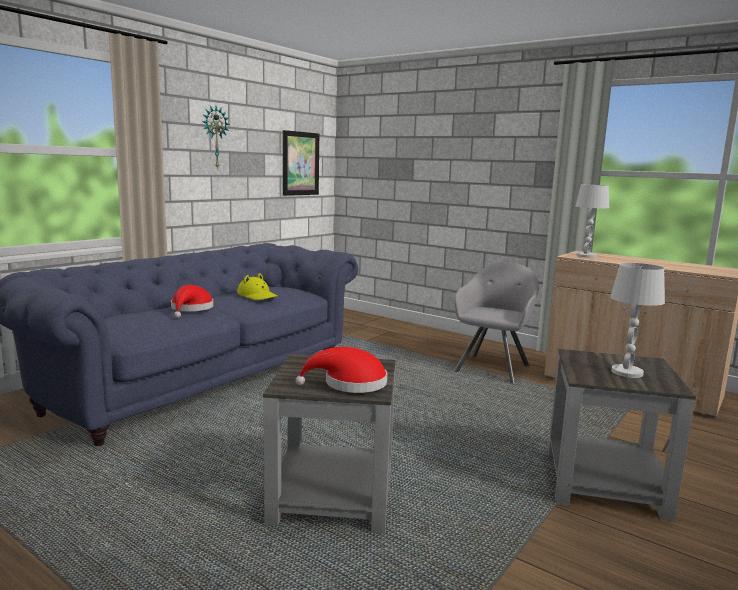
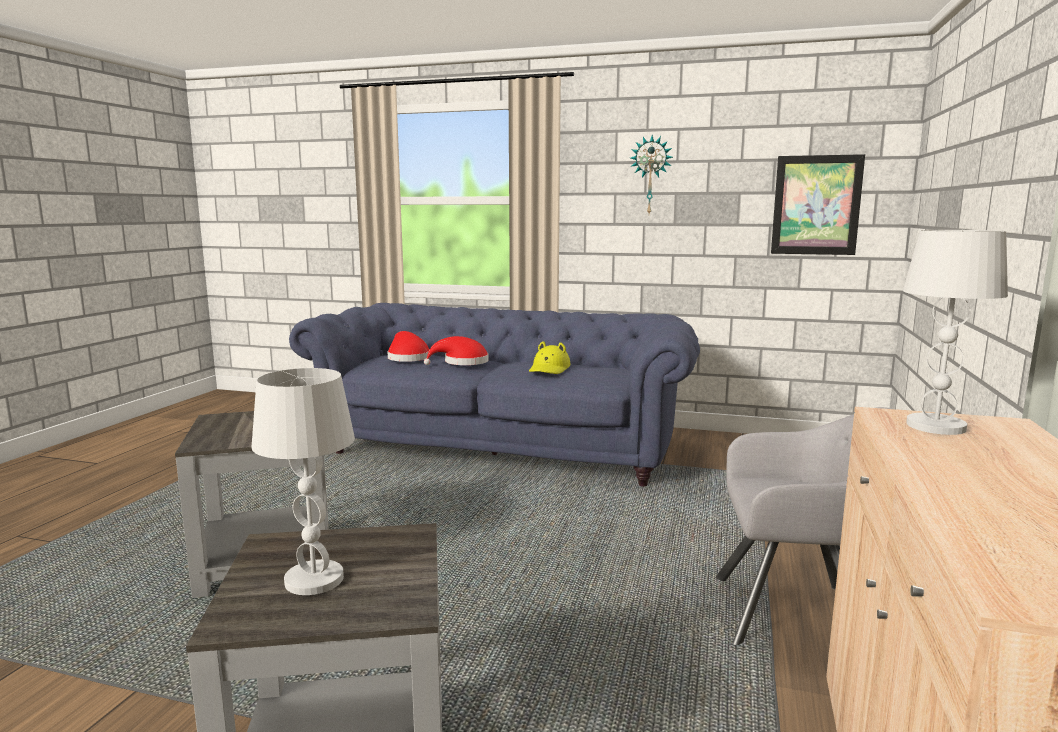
camera: 70 degrees right, 0 degrees up
(350, 384) = (227, 434): red hat -> red hat (407, 358)

